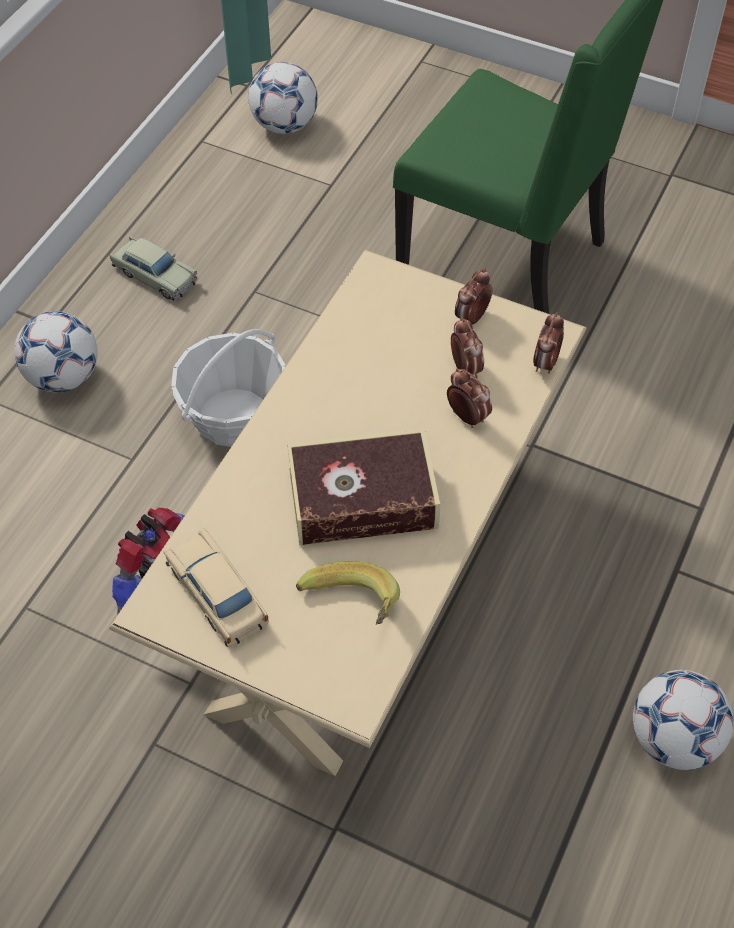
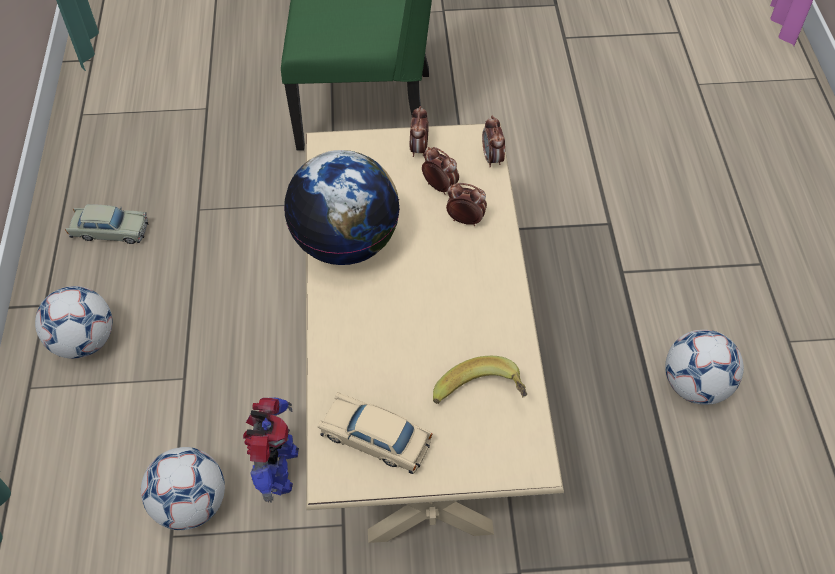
camera: 30 degrees left, 0 degrees up
(234, 417) = (245, 309): basket -> none
(284, 125) = (141, 78): football -> football (191, 504)
(325, 384) = (346, 243): none -> globe
(362, 499) = (433, 314): book -> none

